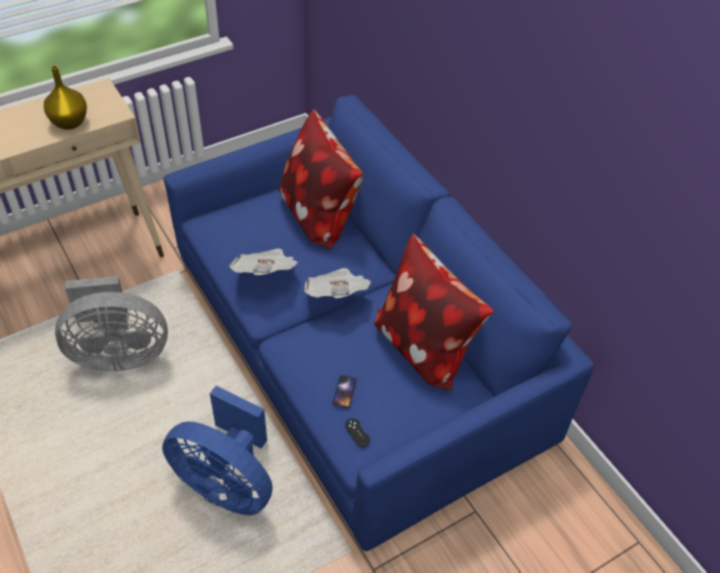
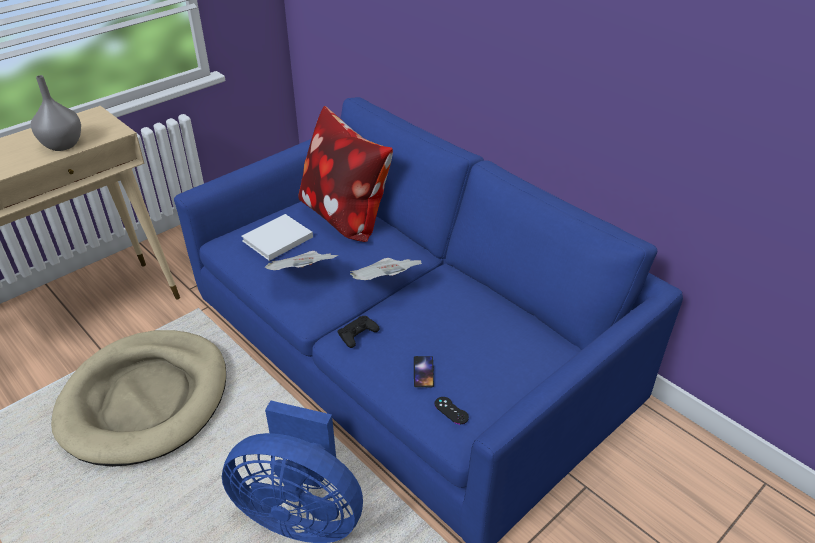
camera: 10 degrees left, 10 degrees down
(70, 122) = (63, 144): yellow vase -> grey vase
(118, 354) = (146, 400): grey fan -> beige dog bed
(250, 230) = (276, 240): none -> white book
(298, 343) = (358, 334): none -> black game controller
(424, 346) = (493, 314): pillow -> none

